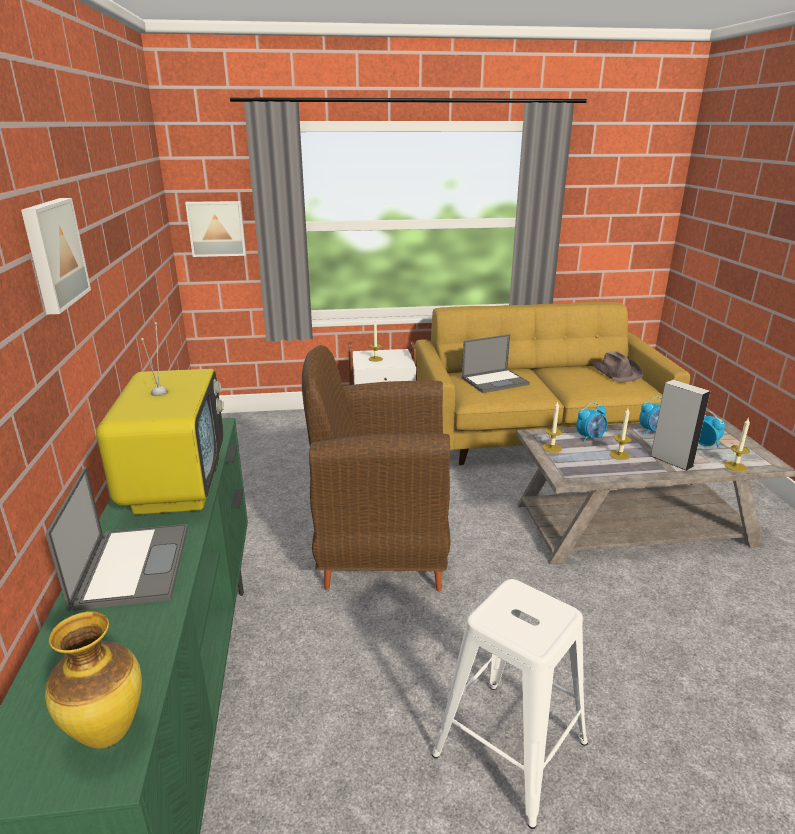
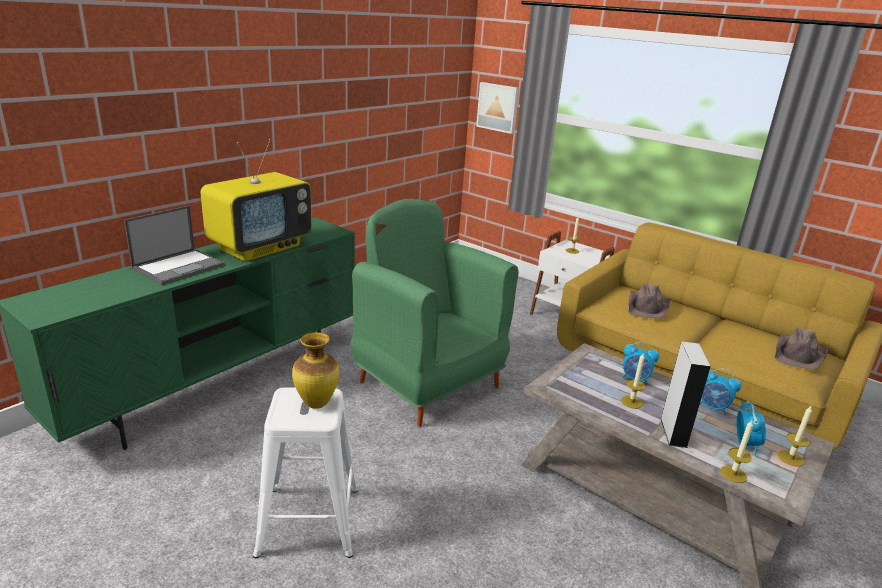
camera: 45 degrees right, 0 degrees up
(53, 254) = (264, 89): picture -> none
(109, 734) = (62, 309): vase -> vase (316, 404)
(381, 549) = (427, 383): brown armchair -> green armchair
(495, 381) = (648, 307): laptop -> brown hat
(552, 448) = (582, 367): candle -> candle (790, 458)

